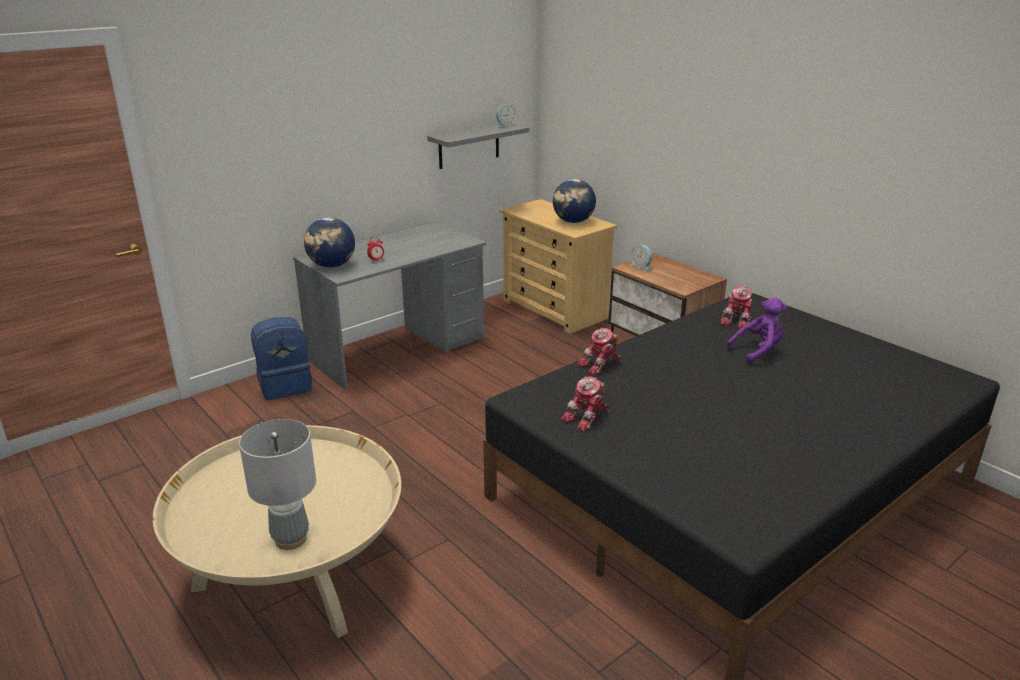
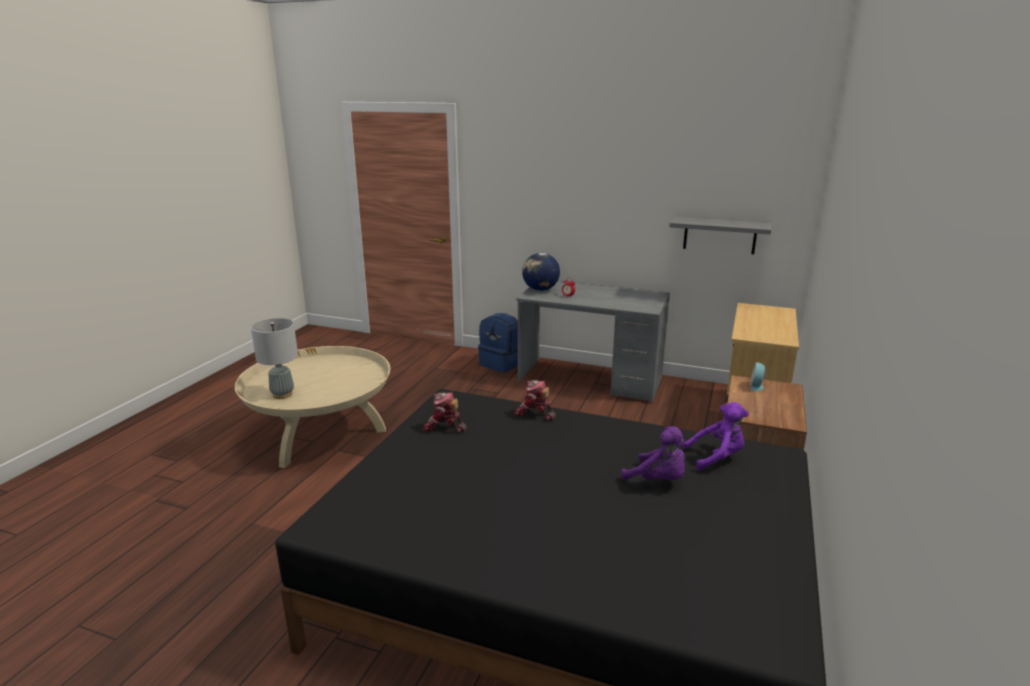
camera: 60 degrees right, 5 degrees down
(505, 125) = (757, 224): alarm clock -> none
(573, 222) = (767, 330): globe -> none
(738, 320) = (716, 458): toy robot -> purple plush toy

